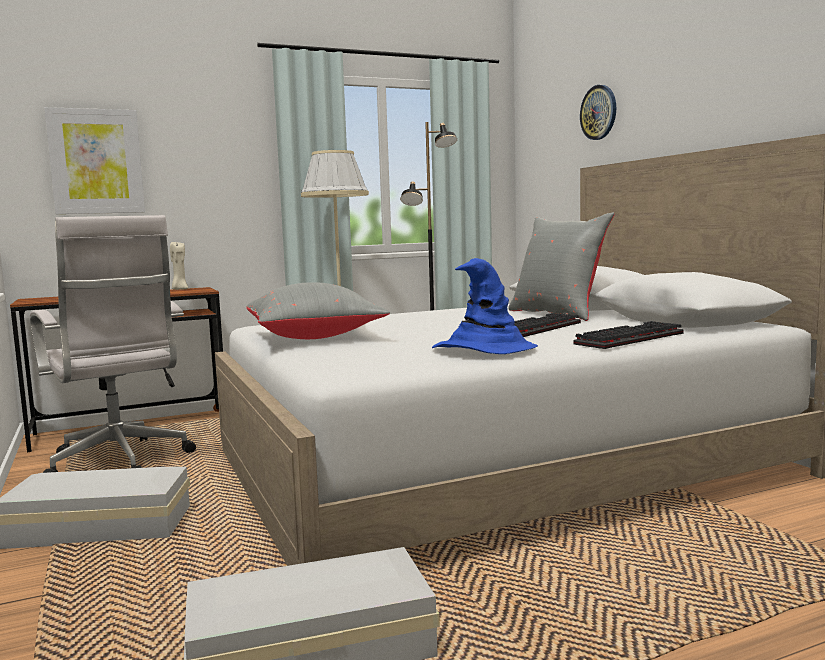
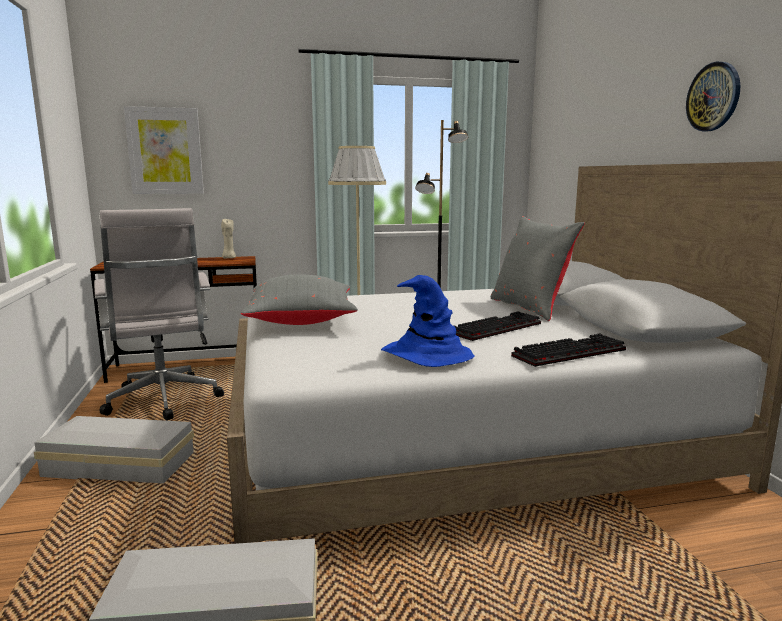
camera: 10 degrees right, 5 degrees up
(599, 112) = (600, 115): wall clock -> wall clock (713, 97)

